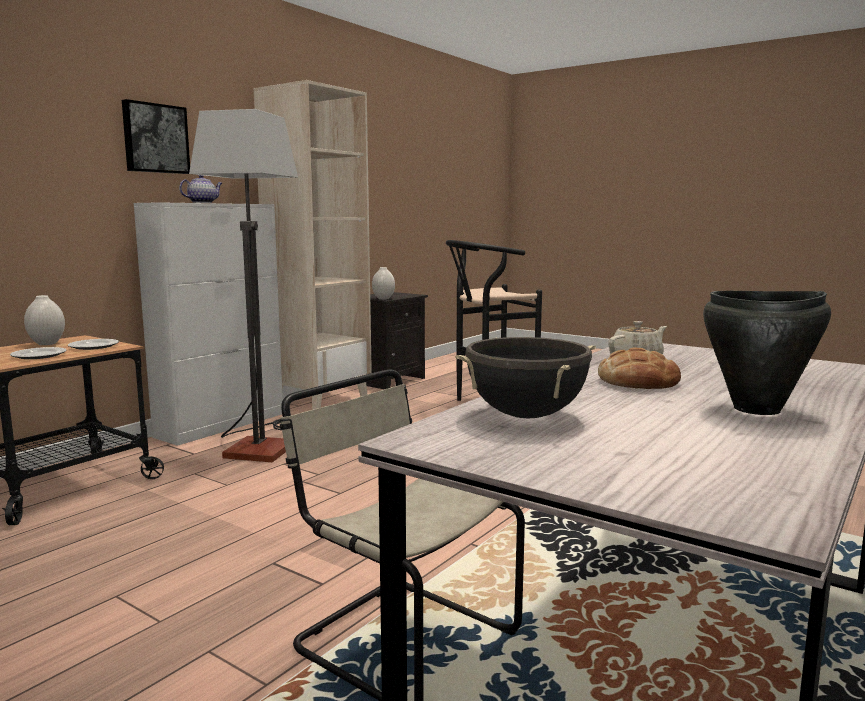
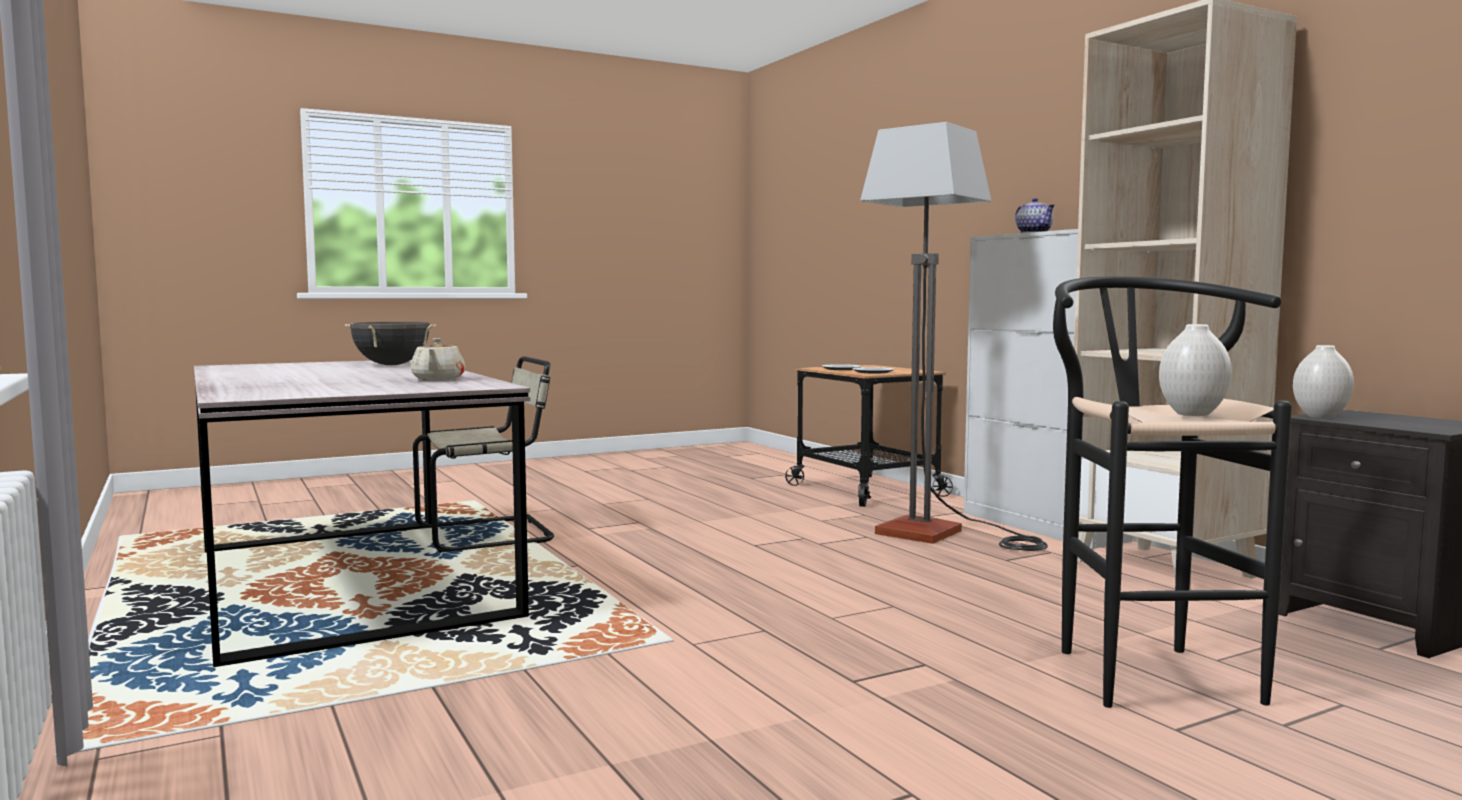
camera: 115 degrees right, 5 degrees down
(46, 344) = (899, 369): white vase -> white vase (1192, 414)
(155, 138) = (1040, 160): picture -> none
(638, 381) = (390, 375): bread -> none
(758, 409) = (277, 376): black cooking pot -> none

